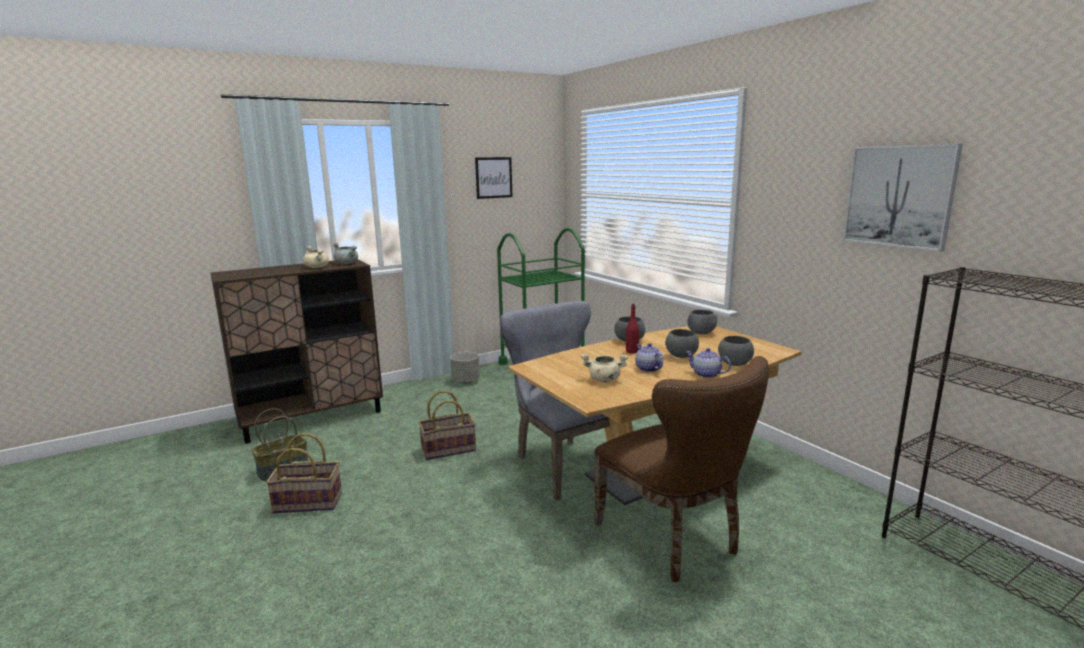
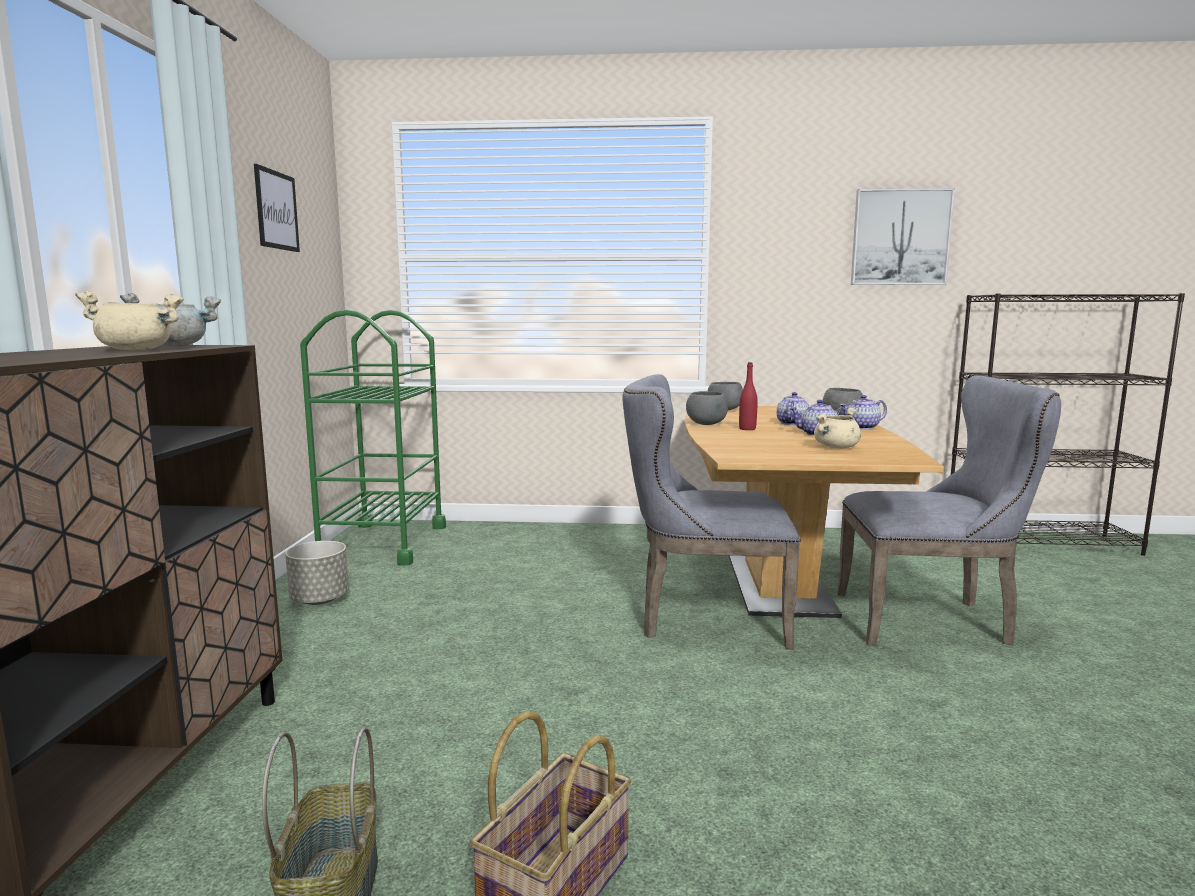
camera: 55 degrees left, 5 degrees down
(448, 449) = (544, 677): basket -> none
(674, 540) = (932, 620): brown chair -> grey chair
(681, 356) = (792, 423): grey bowl -> teapot

